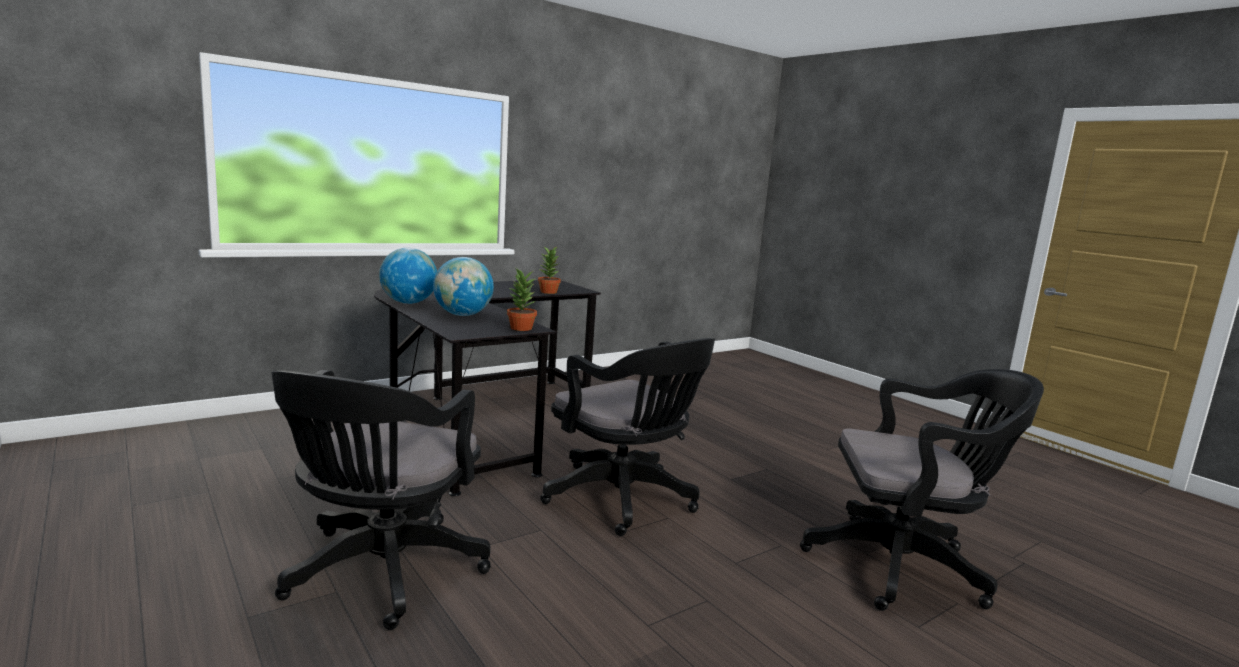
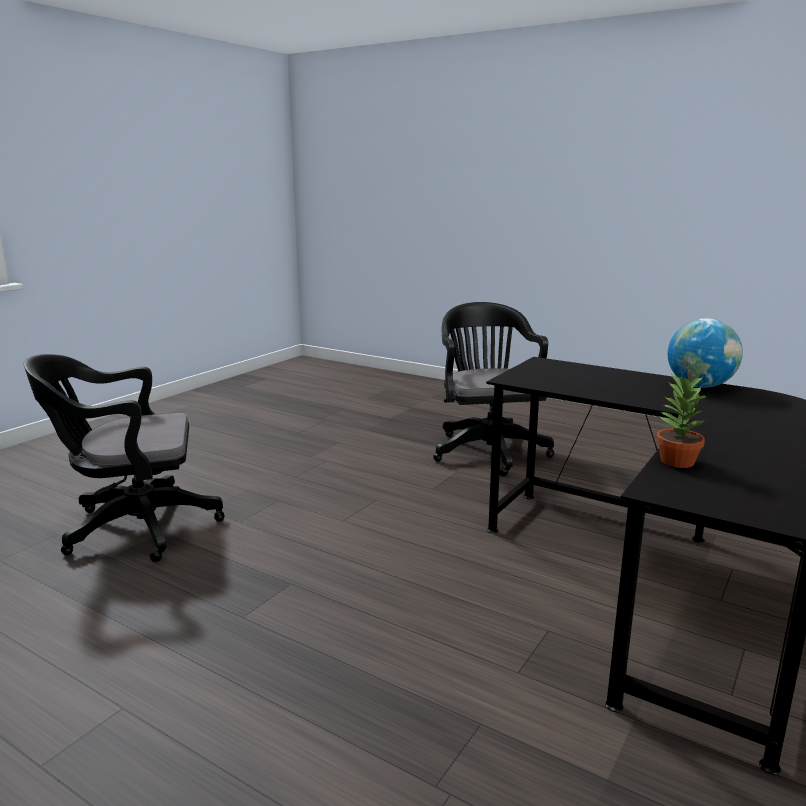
camera: 160 degrees right, 5 degrees up
(462, 315) = (605, 381): globe -> none
(520, 328) = (520, 377): potted plant -> none
(624, 500) = (390, 526): black office chair -> none

